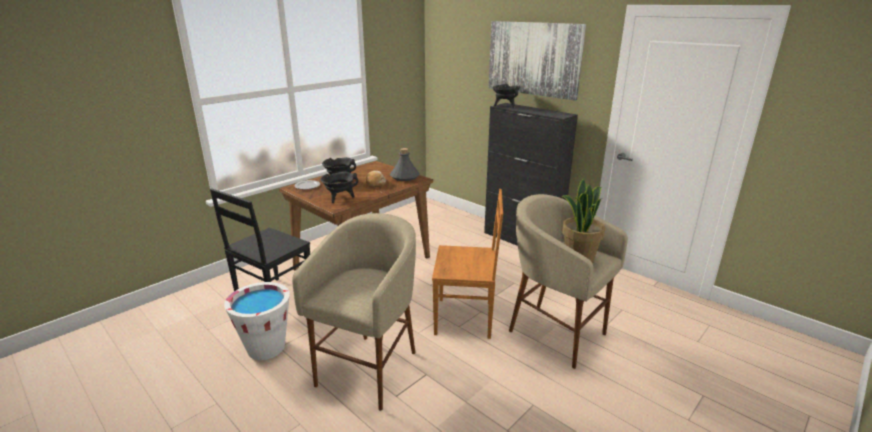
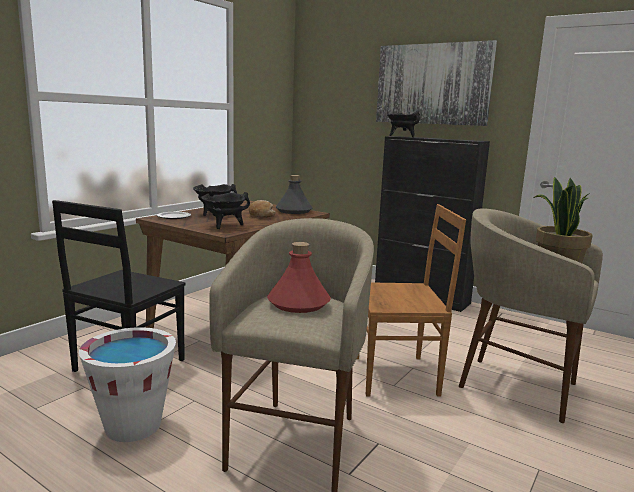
camera: 10 degrees left, 10 degrees down
(360, 282) = (298, 303): none -> red bottle

